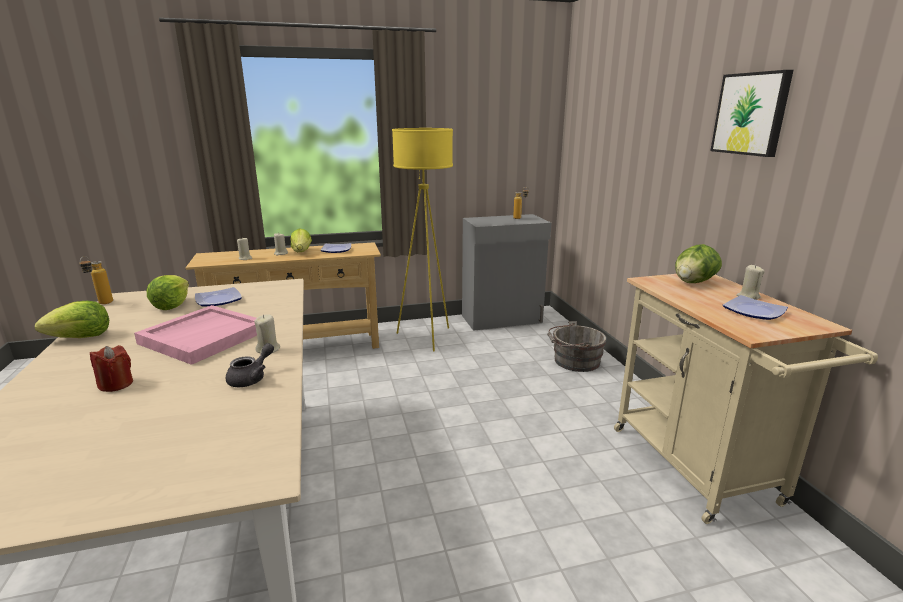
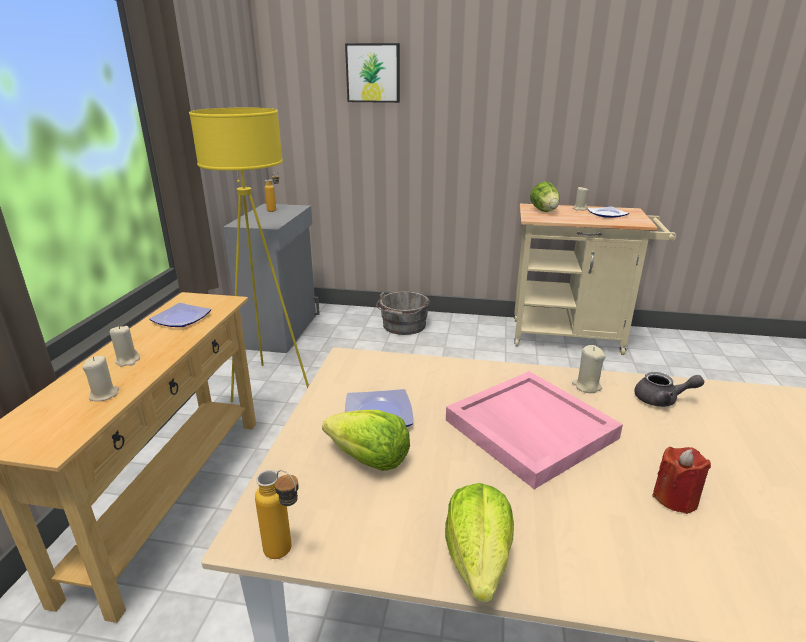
camera: 65 degrees left, 5 degrees up
(252, 378) = (662, 400): grey teapot -> grey teapot turned 135 degrees clockwise
(301, 252) = (147, 343): lettuce -> none
(751, 114) = (542, 81): picture -> picture (373, 73)

